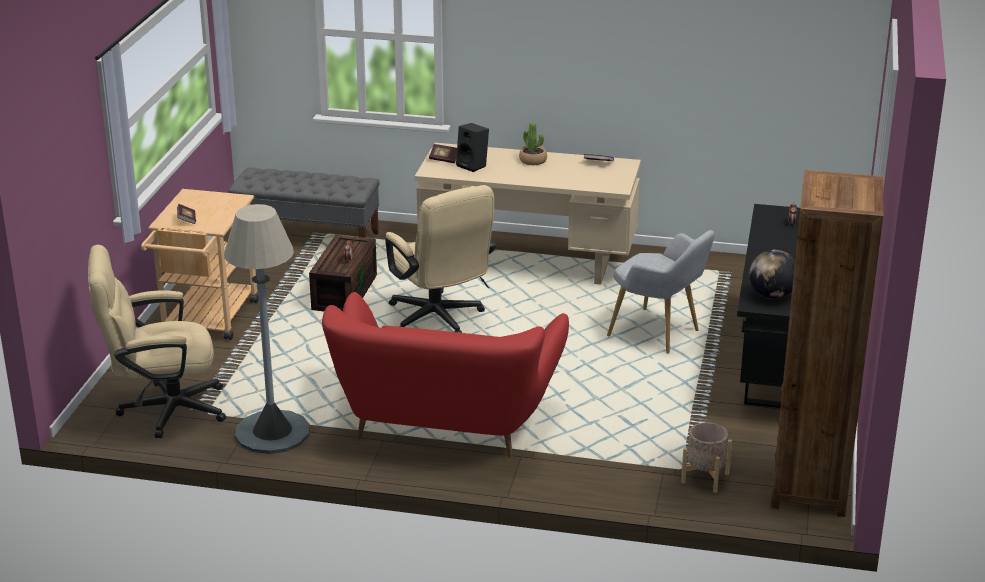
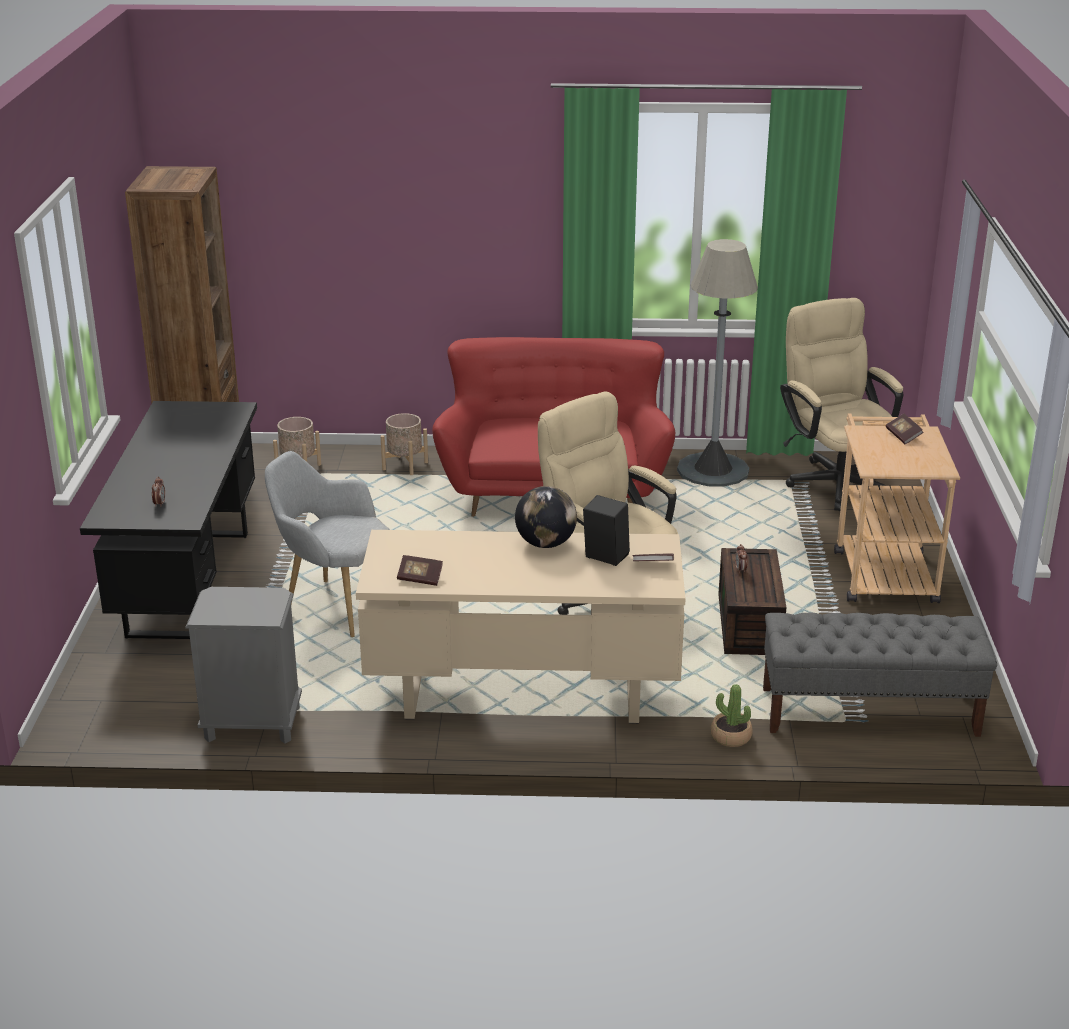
camera: 170 degrees right, 0 degrees up
(162, 410) = (834, 480): beige office chair -> beige office chair turned 90 degrees counterclockwise
(533, 160) = (519, 575): potted plant -> potted plant (730, 737)
(590, 471) = (405, 465): none -> beige planter
(710, 263) = (251, 724): none -> grey nightstand
(772, 296) = (215, 417): globe -> globe (546, 544)

